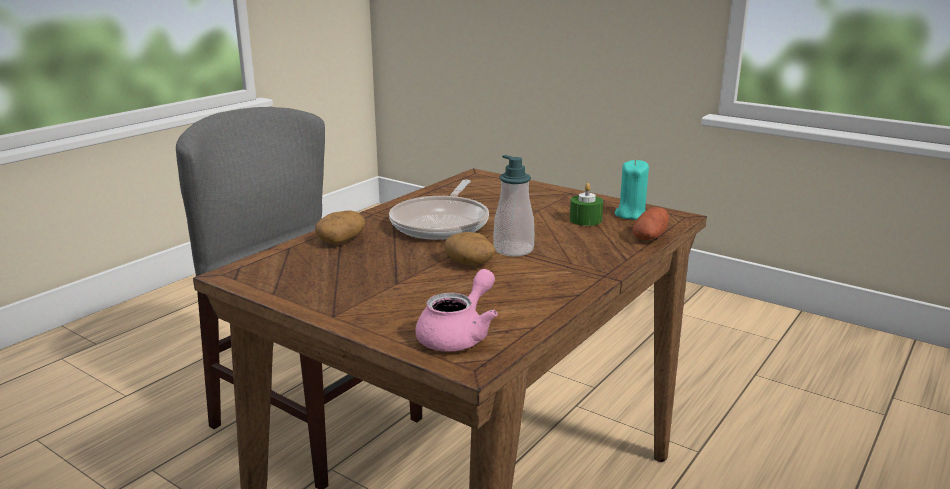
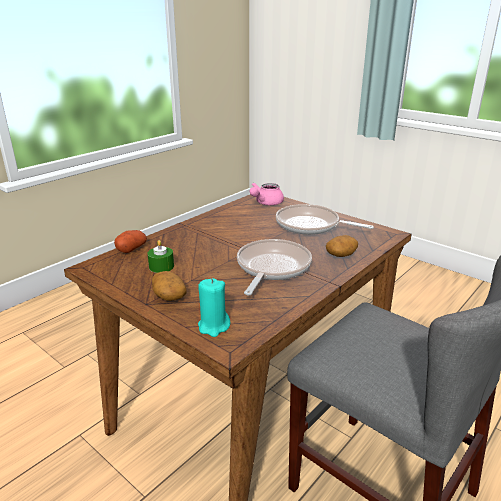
camera: 175 degrees left, 5 degrees up
(369, 283) = (311, 225): none -> frying pan
(470, 263) = (255, 235): potato -> potato (168, 295)
(513, 250) = (227, 242): soap dispenser -> none
(631, 214) = (121, 271): turquoise candle -> turquoise candle (213, 326)

